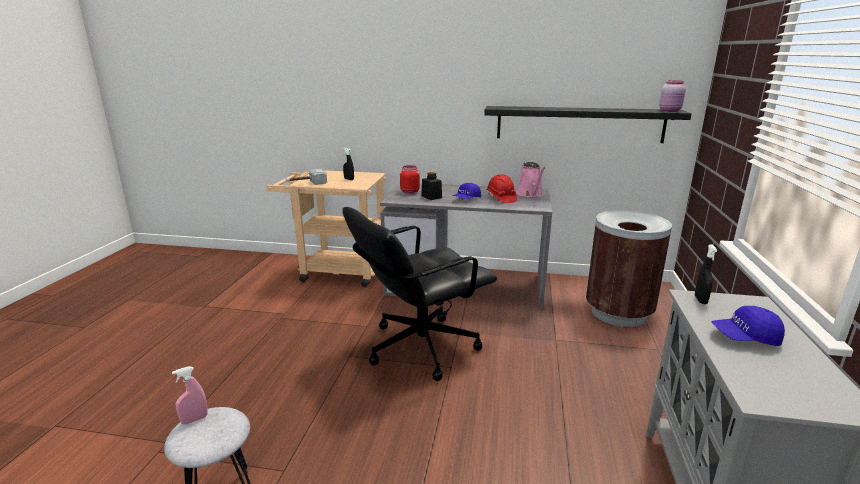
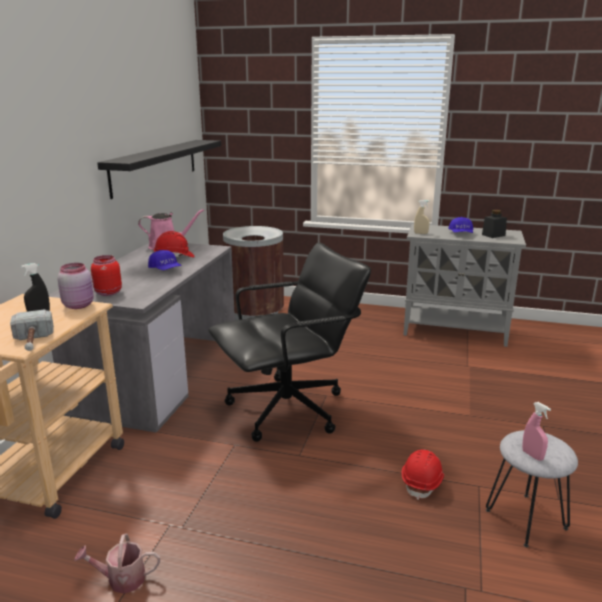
camera: 85 degrees left, 0 degrees up
(247, 306) = (121, 579): none -> watering can
(298, 428) = (422, 482): none -> red hard hat
(420, 347) = (288, 409): black office chair -> black office chair turned 90 degrees counterclockwise
(431, 197) = (141, 283): black jar -> black jar (493, 235)
(670, 111) = (204, 141): pink jar -> pink jar (79, 305)
(700, 300) = (421, 233): black spray bottle -> beige spray bottle

